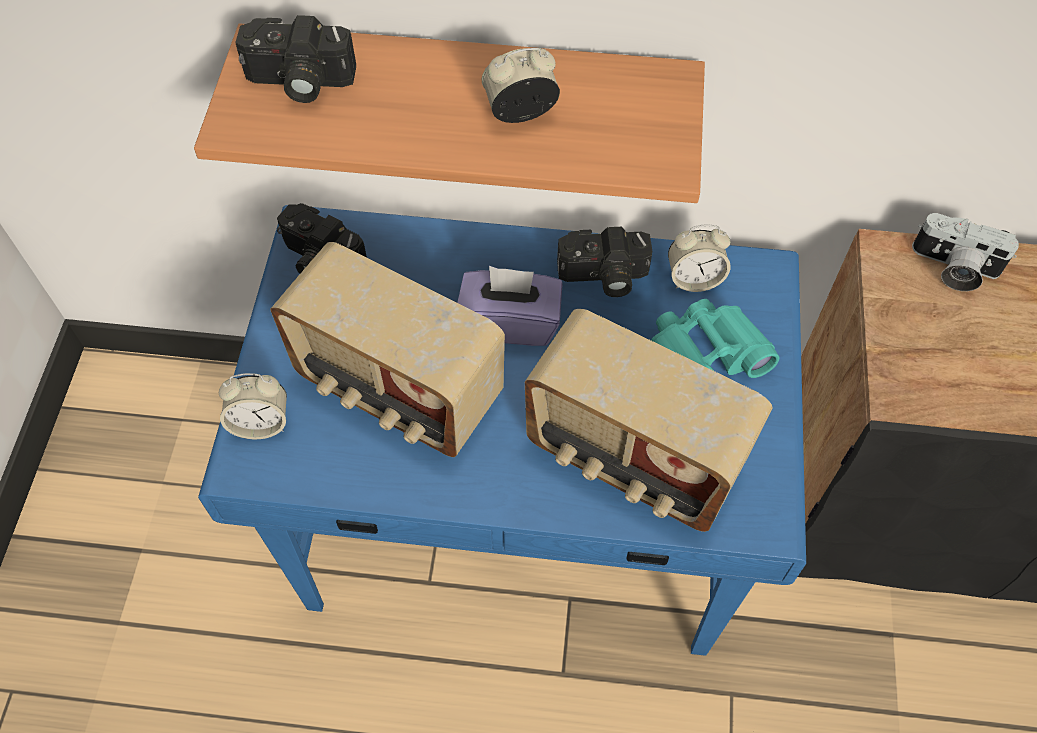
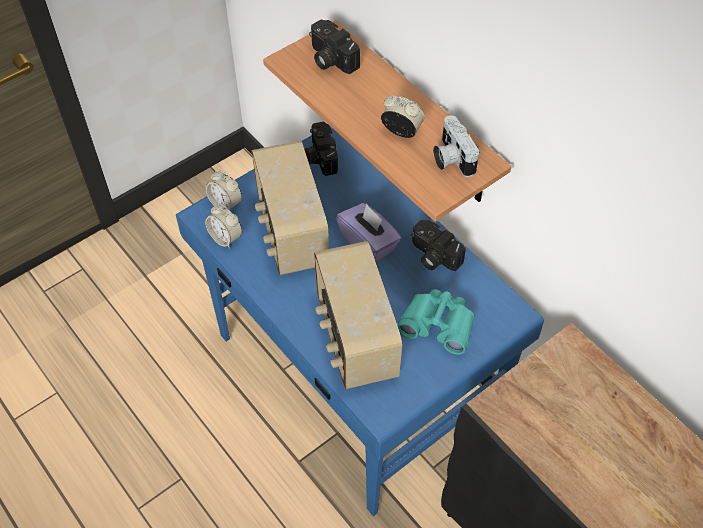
camera: 45 degrees right, 5 degrees down
(694, 278) = (475, 289): alarm clock -> alarm clock (225, 238)
(953, 268) = (597, 377): camera -> camera (451, 158)

